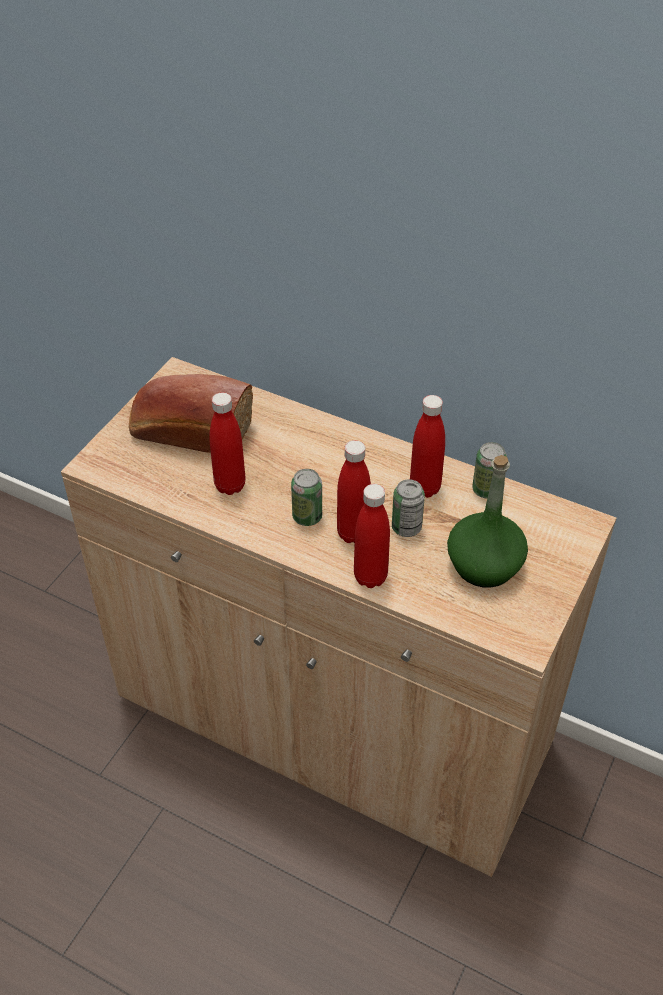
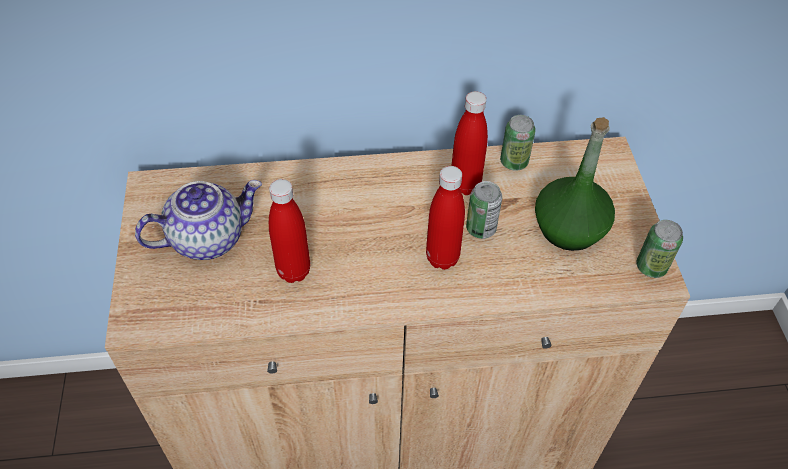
camera: 35 degrees left, 5 degrees up
(189, 431) = (208, 237): bread -> teapot
(307, 517) = (389, 264): can -> can (651, 267)
(370, 577) = (491, 290): red bottle -> none

